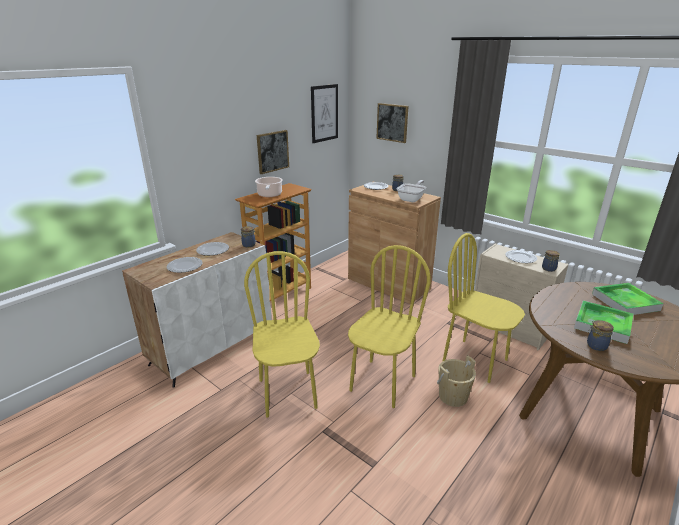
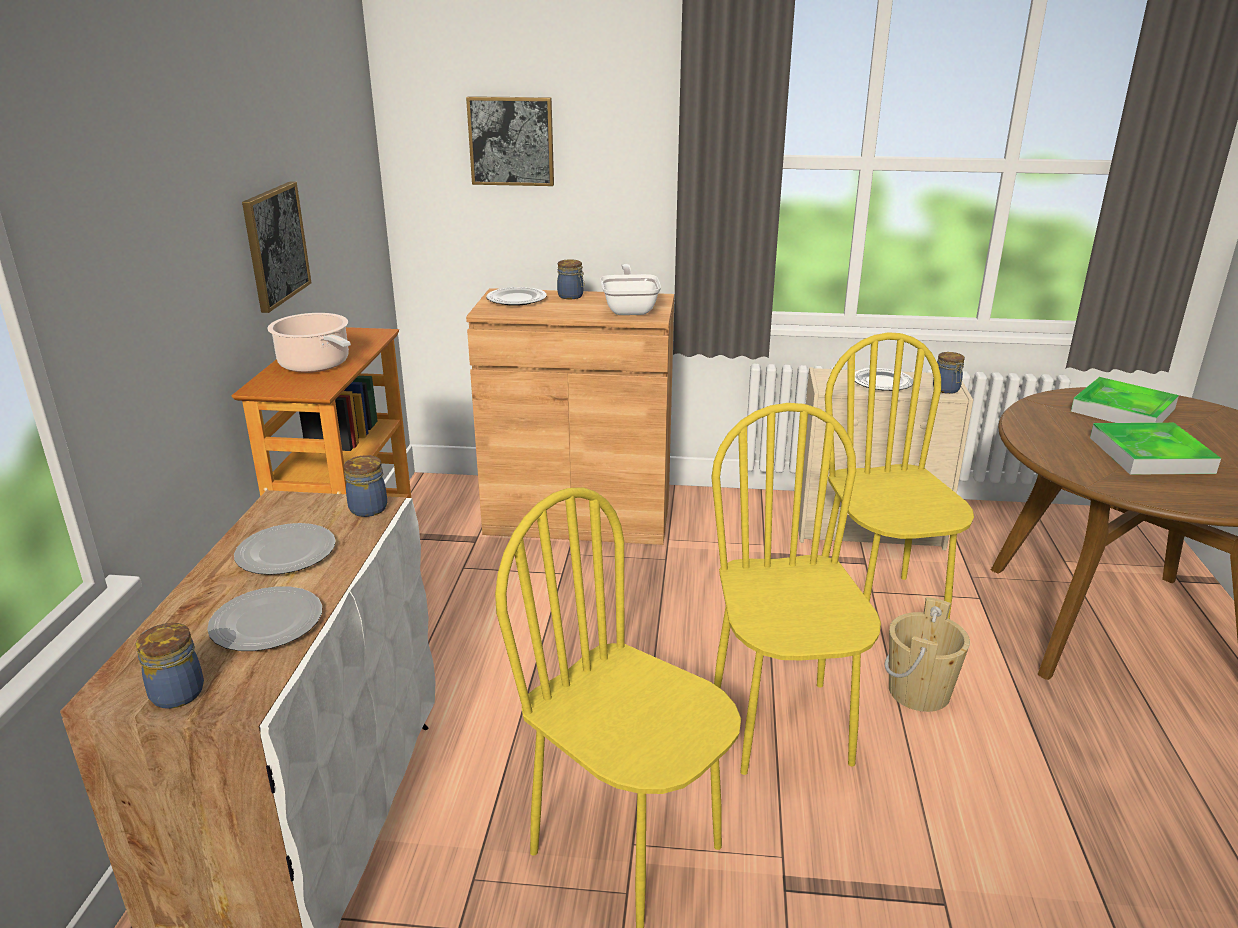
camera: 35 degrees left, 0 degrees up
(324, 113) = (344, 132): picture -> none
(475, 360) = (880, 609): yellow chair -> yellow chair turned 75 degrees clockwise
(595, 345) = (1191, 491): jar -> jar (175, 693)

